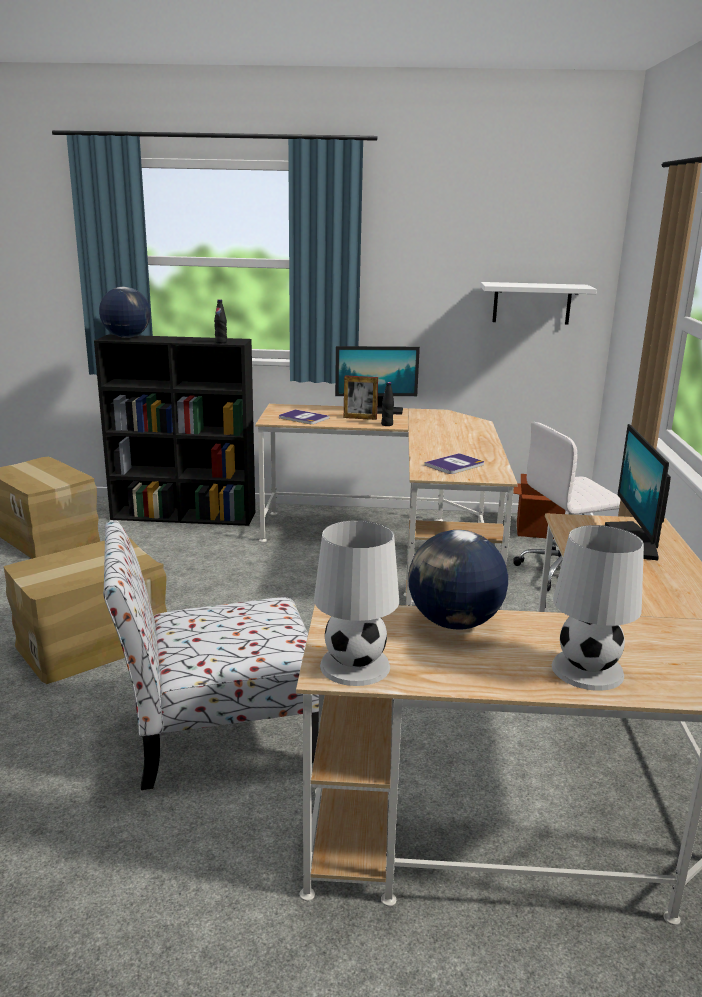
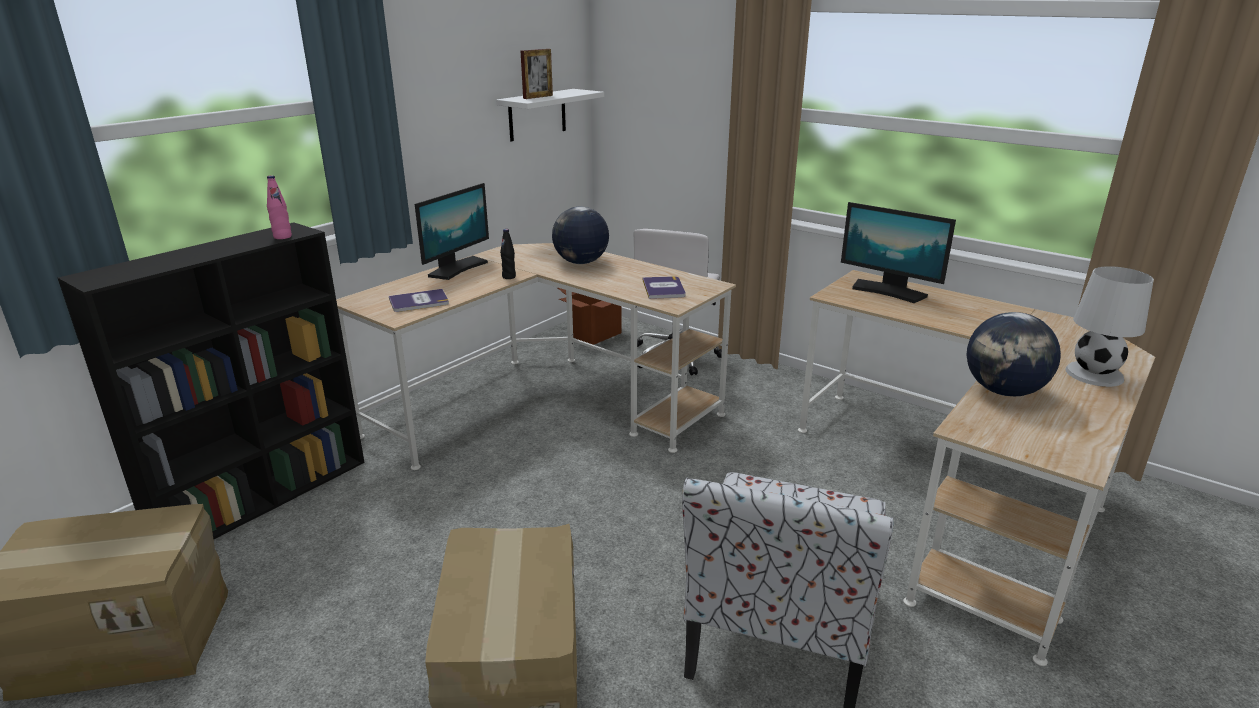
camera: 55 degrees left, 5 degrees up
(126, 337) = (116, 271): globe -> globe (581, 262)
(221, 342) = (282, 237): black bottle -> pink bottle
(354, 665) = (1068, 451): white table lamp -> none
(360, 418) = (467, 280): picture frame -> picture frame (538, 97)

